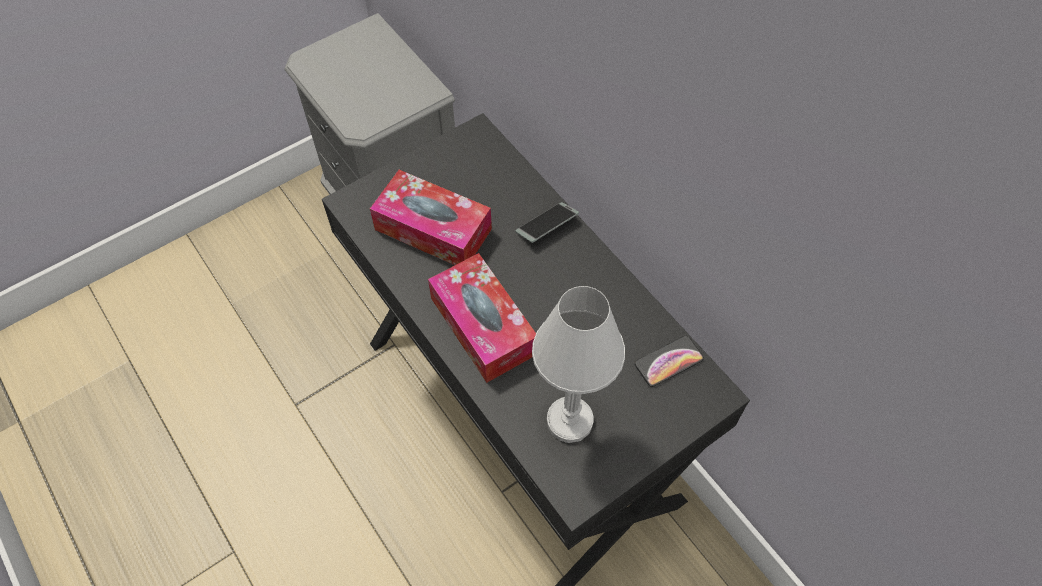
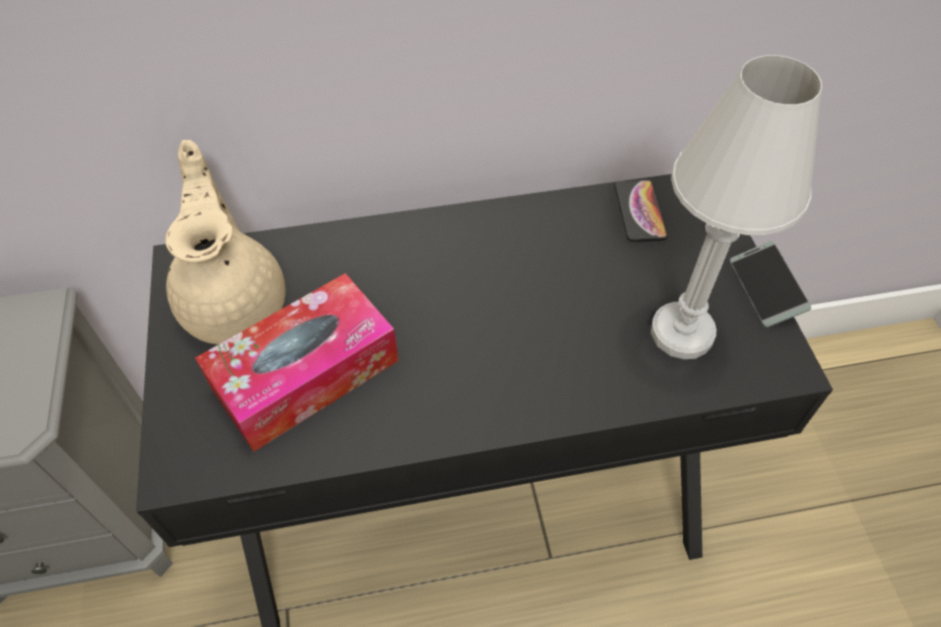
camera: 65 degrees left, 5 degrees down
(464, 171) = (235, 301): none -> beige teapot
(483, 326) = (500, 373): tissue box -> none
(547, 226) = (387, 247): phone -> phone (765, 289)

